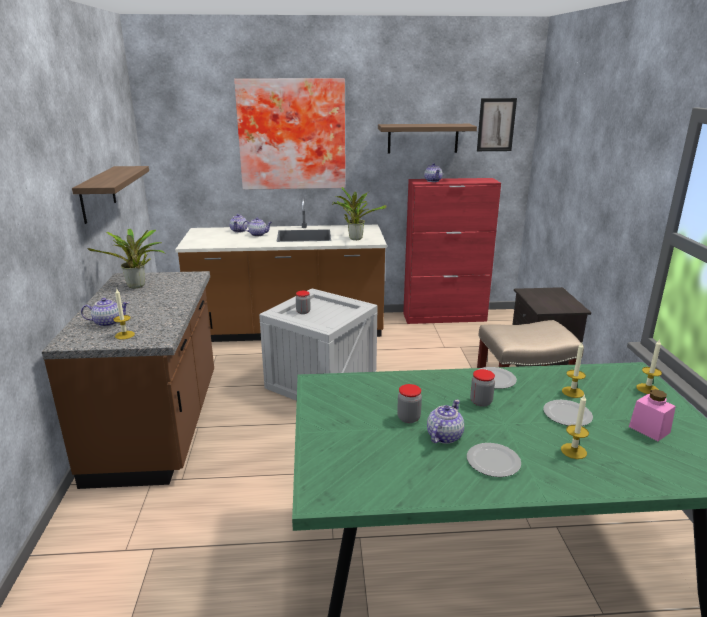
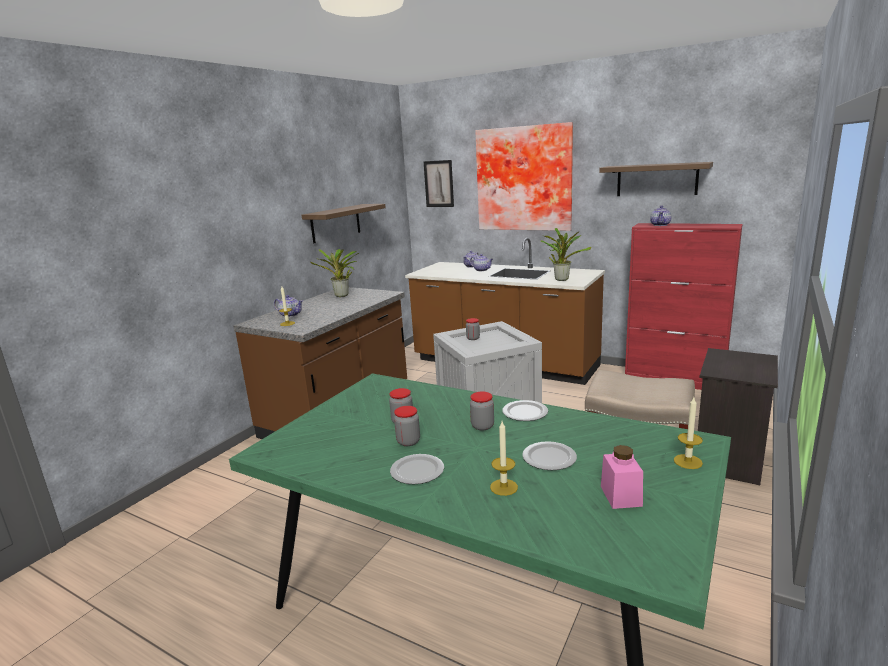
camera: 35 degrees right, 5 degrees down
(443, 436) = (408, 441): teapot -> jar
(496, 125) = (749, 162): picture -> picture (439, 184)
(572, 392) = (589, 442): candle -> none

